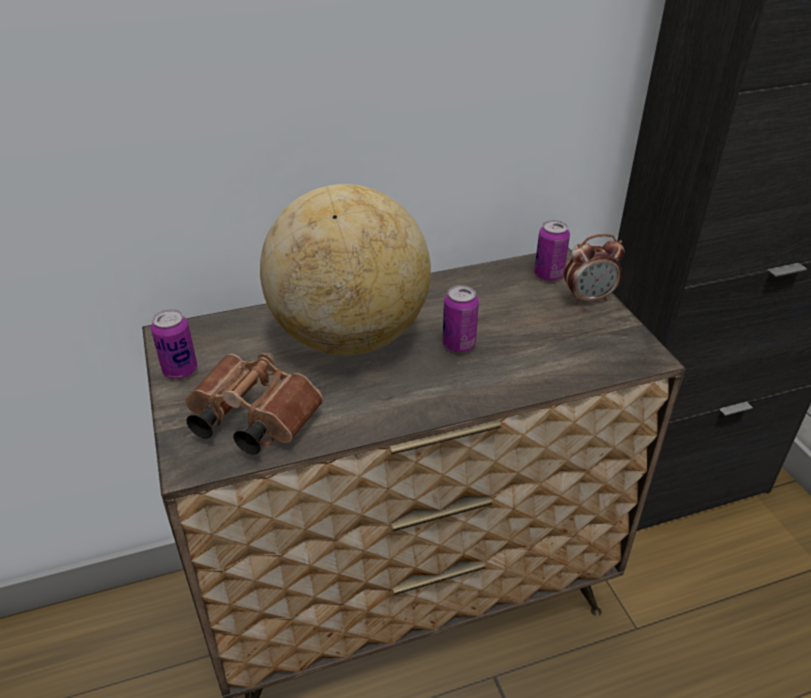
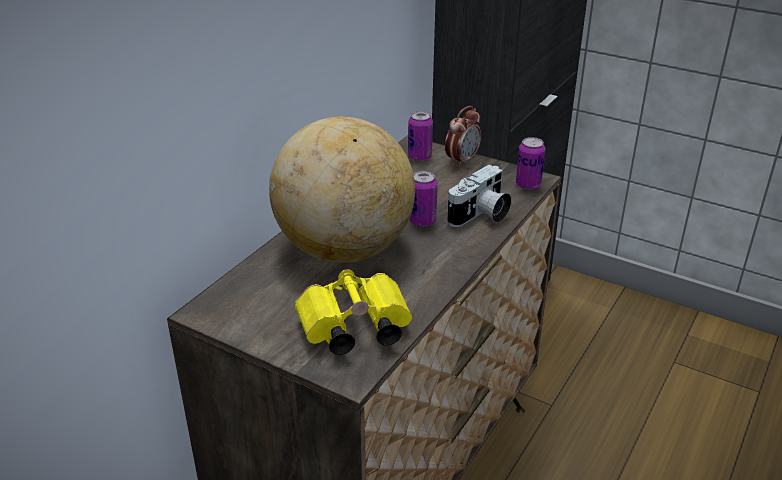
camera: 40 degrees left, 5 degrees down
(180, 370) = (250, 329): can -> can (528, 185)
(249, 420) = (352, 330): brown binoculars -> yellow binoculars
(526, 368) = (481, 216): none -> camera

